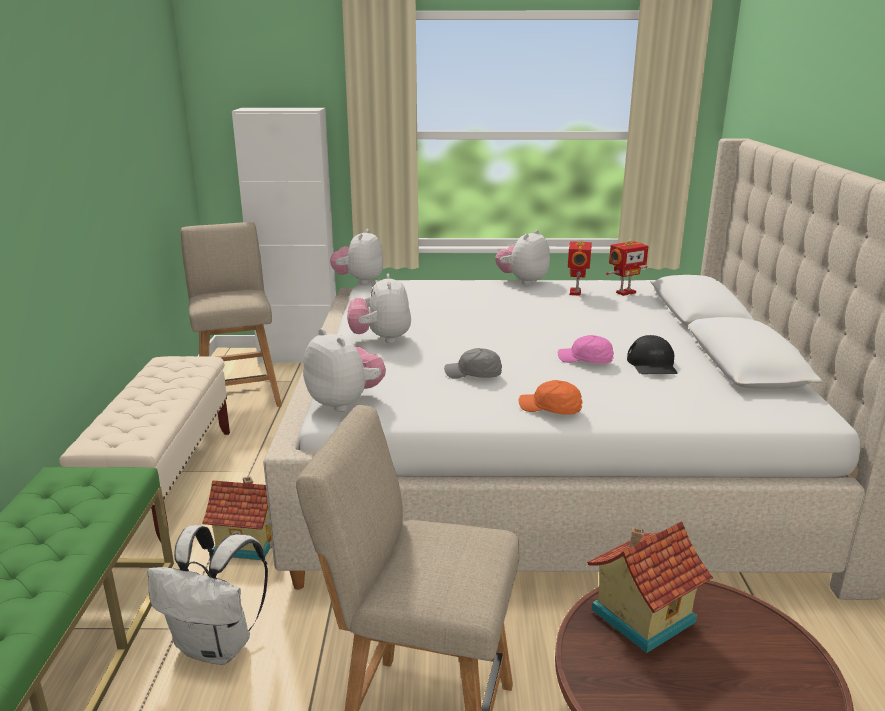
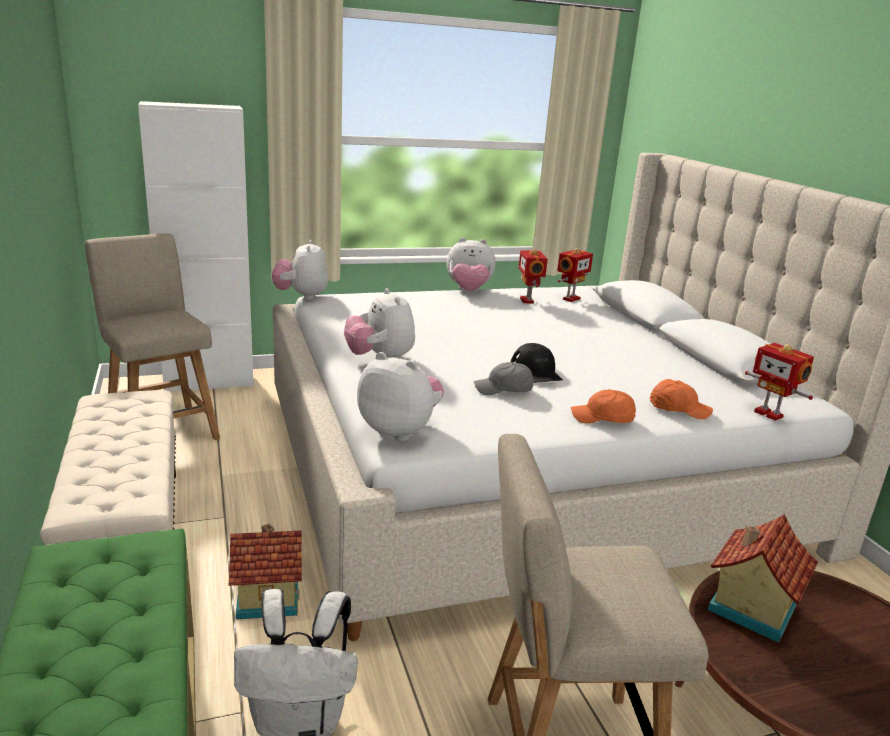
camera: 20 degrees left, 0 degrees up
(522, 281) = (468, 291): plush toy -> plush toy turned 105 degrees counterclockwise
(585, 360) = (592, 367): pink cap -> none
(642, 407) = (678, 409): none -> orange cap
(652, 364) = (652, 367): black cap -> black cap (536, 372)
(747, 420) = (769, 414): none -> toy robot

